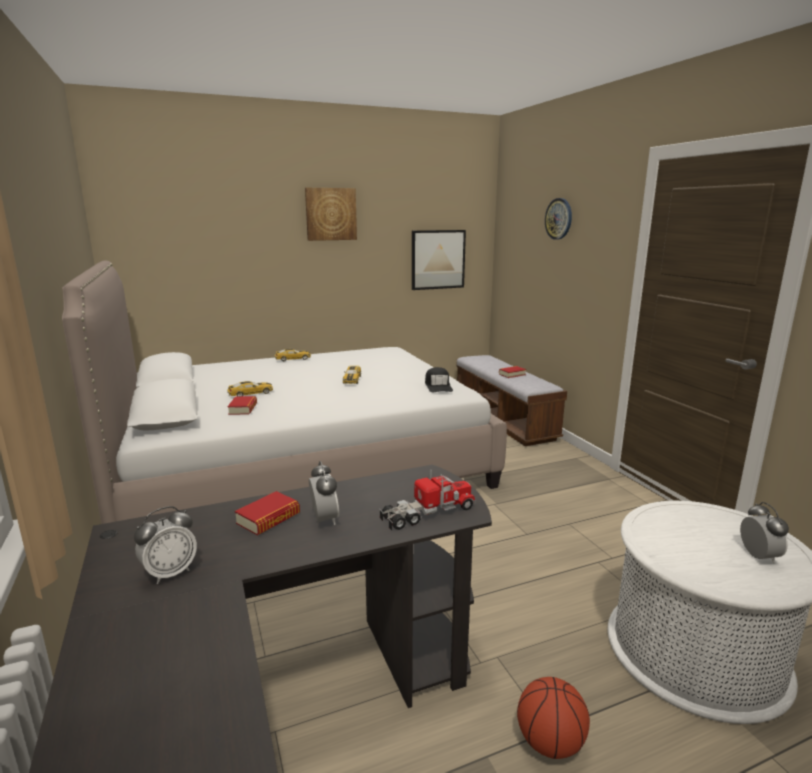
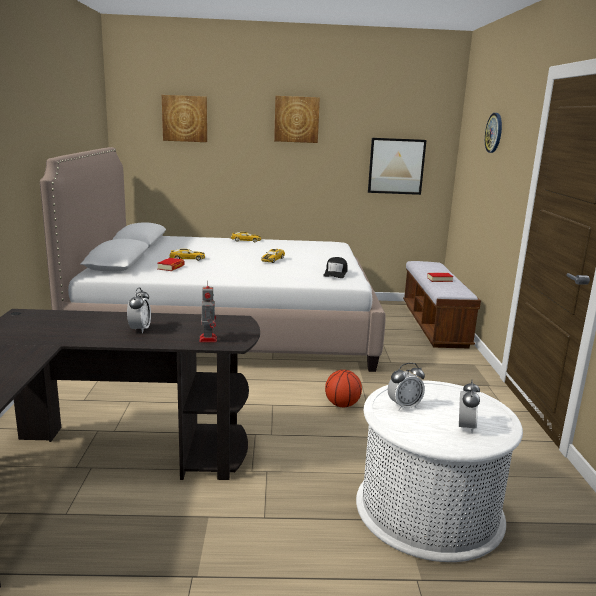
camera: 20 degrees right, 0 degrees up
(170, 573) = (28, 335): alarm clock -> alarm clock (404, 406)
(196, 219) = (185, 118): none -> picture
(268, 518) = (107, 323): book -> none
(427, 513) = (208, 339): toy truck -> toy robot
(550, 743) = (257, 523): basketball -> basketball (342, 405)

